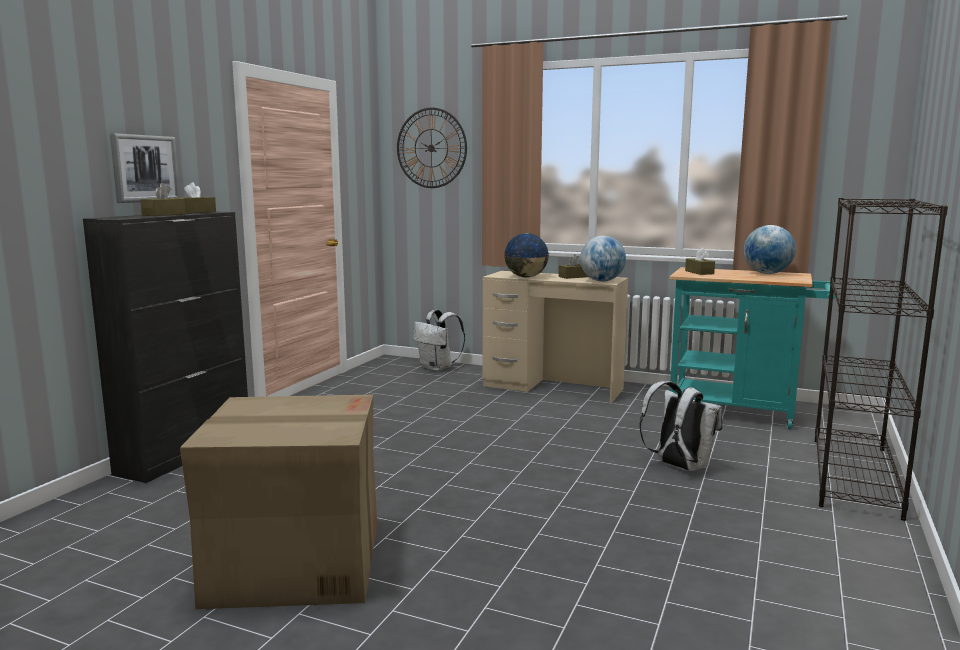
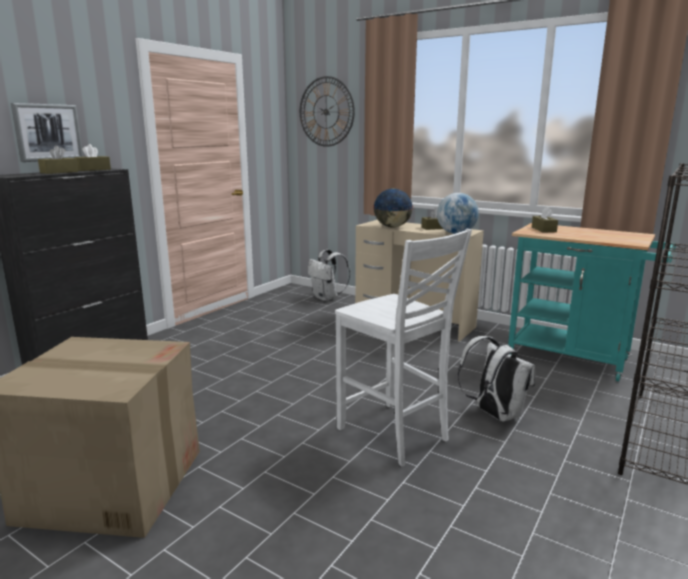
camera: 10 degrees right, 5 degrees up
(584, 492) = (394, 435): none -> white chair
(767, 274) = (609, 233): globe -> none

